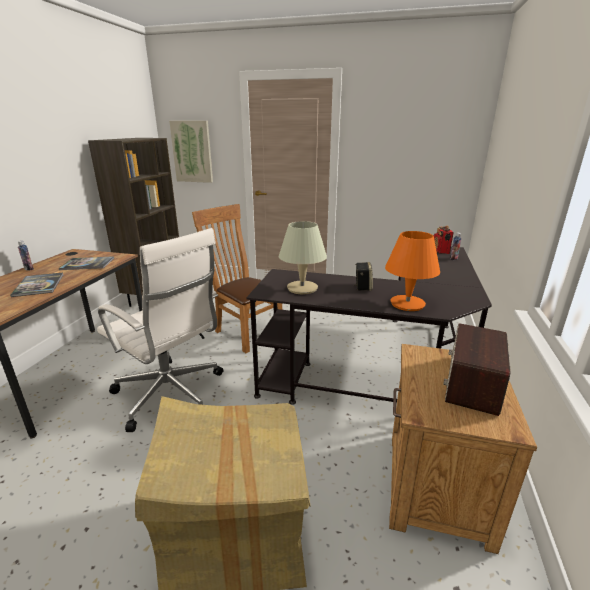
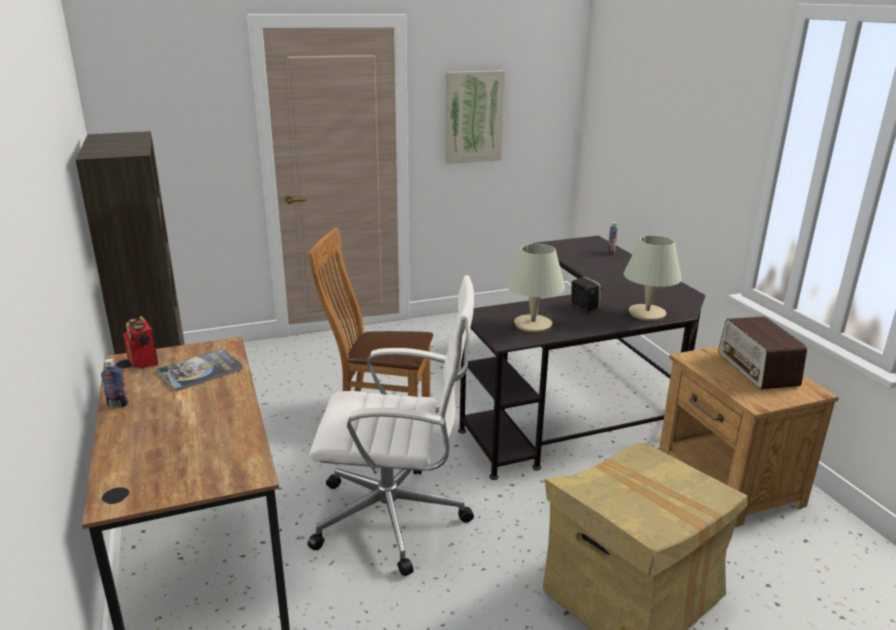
camera: 35 degrees left, 0 degrees up
(39, 285) = (203, 419): book -> none
(192, 152) = (161, 144): picture -> picture (473, 117)
(407, 304) = (647, 313): orange table lamp -> beige table lamp
(440, 251) = (586, 245): radio -> radio (143, 362)

